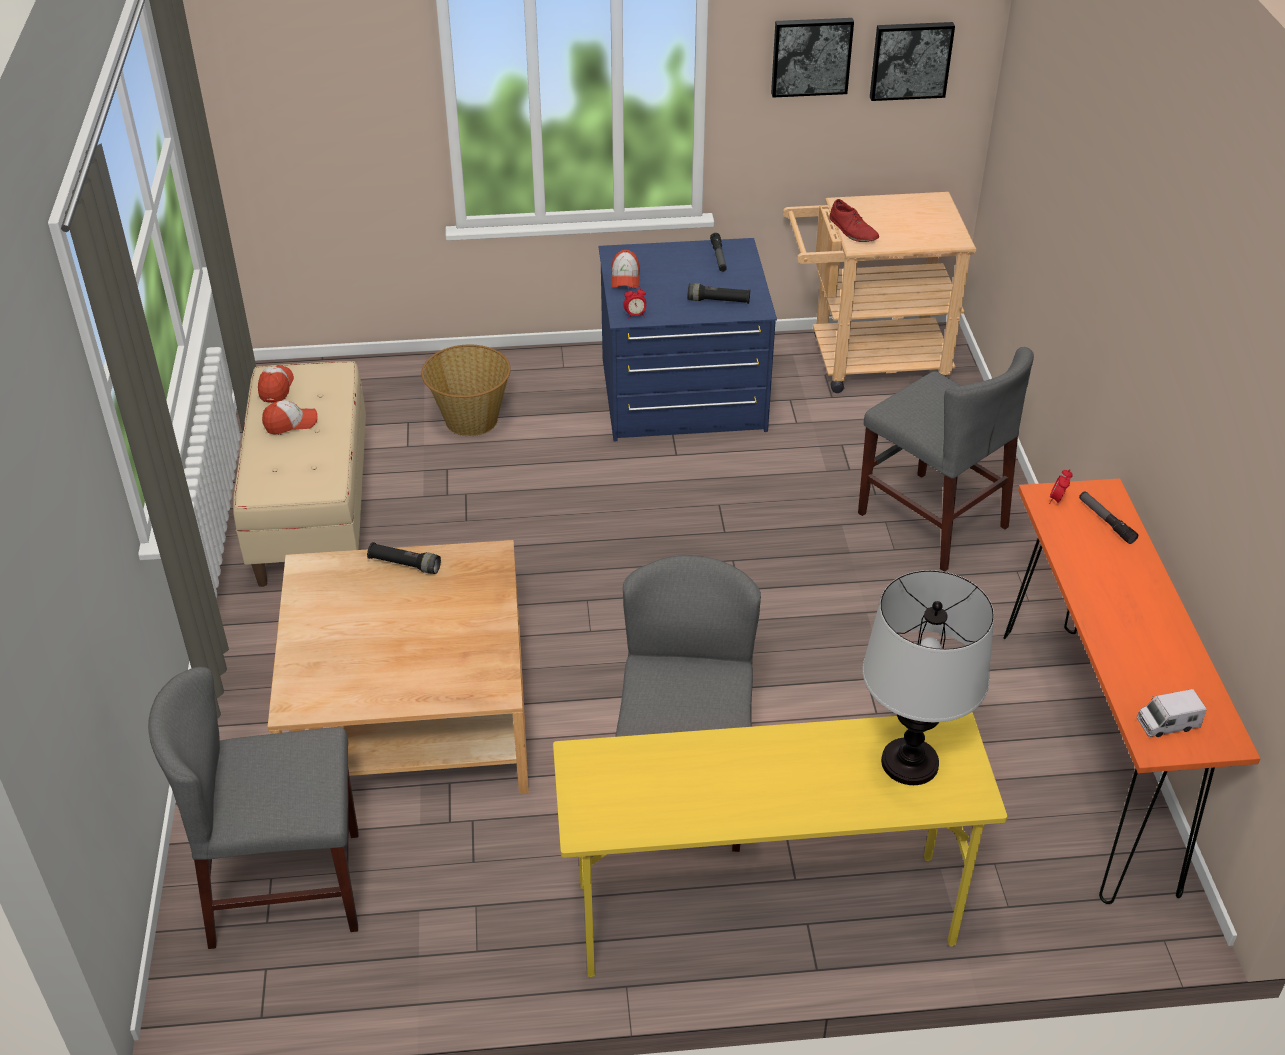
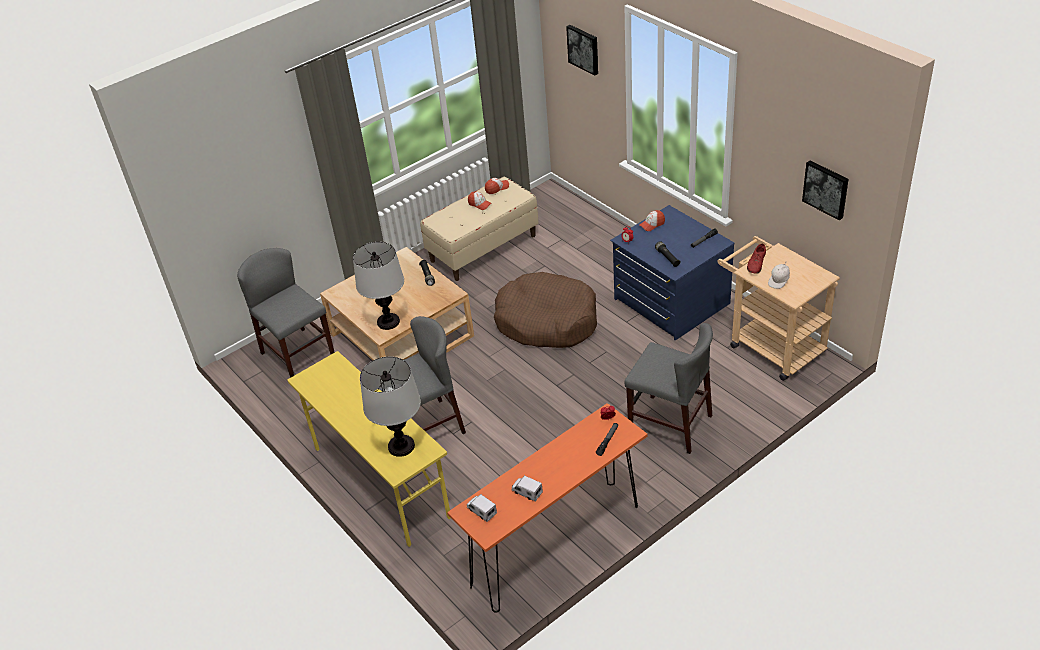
camera: 60 degrees right, 0 degrees up
(470, 420) = (582, 253): basket -> none
(471, 668) = (388, 322): none -> table lamp
(581, 529) = (547, 321): none -> brown dog bed
(811, 56) = (778, 160): picture -> picture (584, 49)
(908, 232) = (779, 281): none -> white cap
(932, 520) = (670, 423): grey chair -> grey chair turned 75 degrees counterclockwise
(1158, 653) = (527, 492): none -> toy truck

